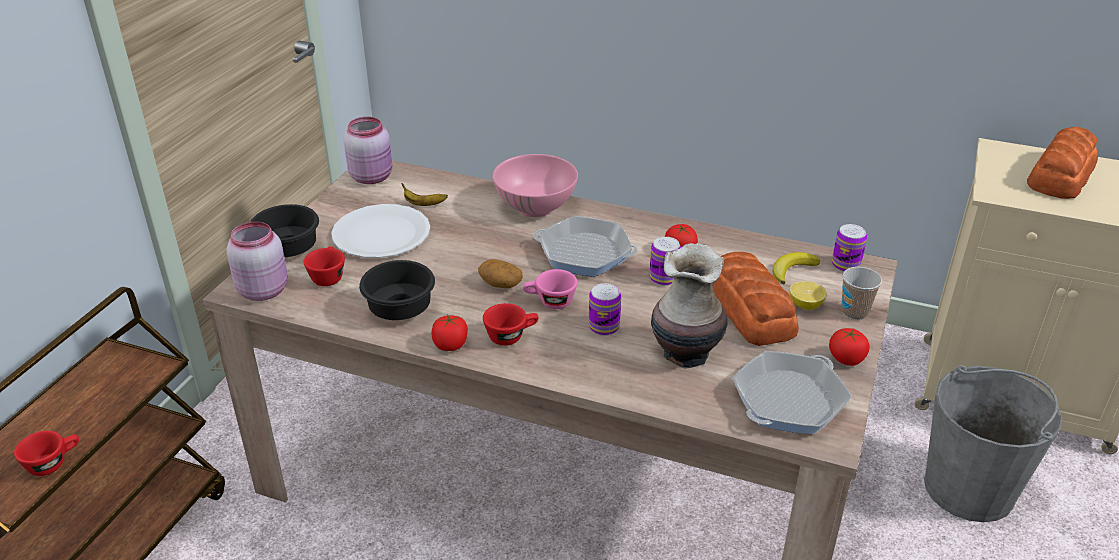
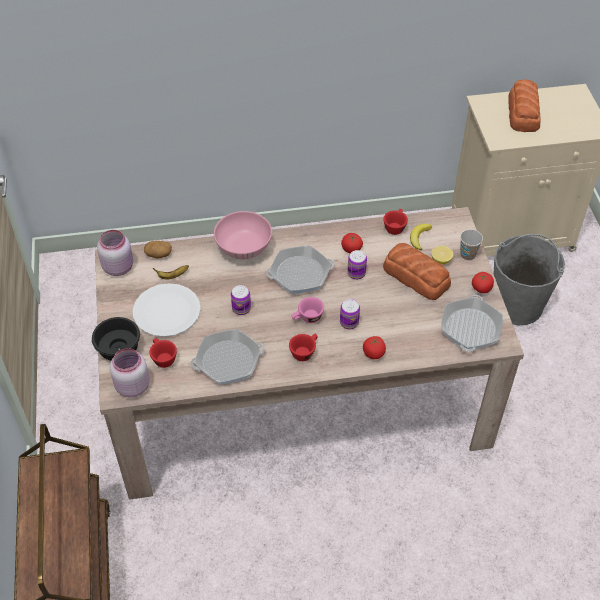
camera: 30 degrees left, 15 degrees up
(53, 462) = (76, 551): red cup -> red cup (395, 227)
(402, 308) = (228, 361): black bowl -> frying pan
(450, 345) = (276, 373): tomato -> tomato (373, 353)
(500, 283) = (269, 318): potato -> potato (158, 254)
(685, 353) = (402, 321): vase -> none
(845, 265) = (444, 222): can -> can (241, 308)

